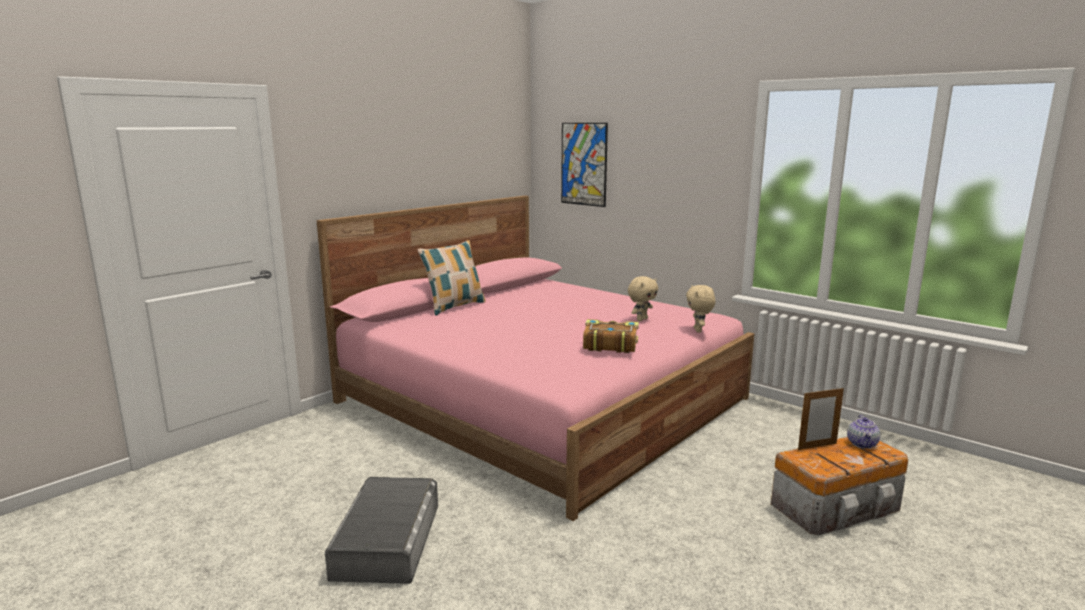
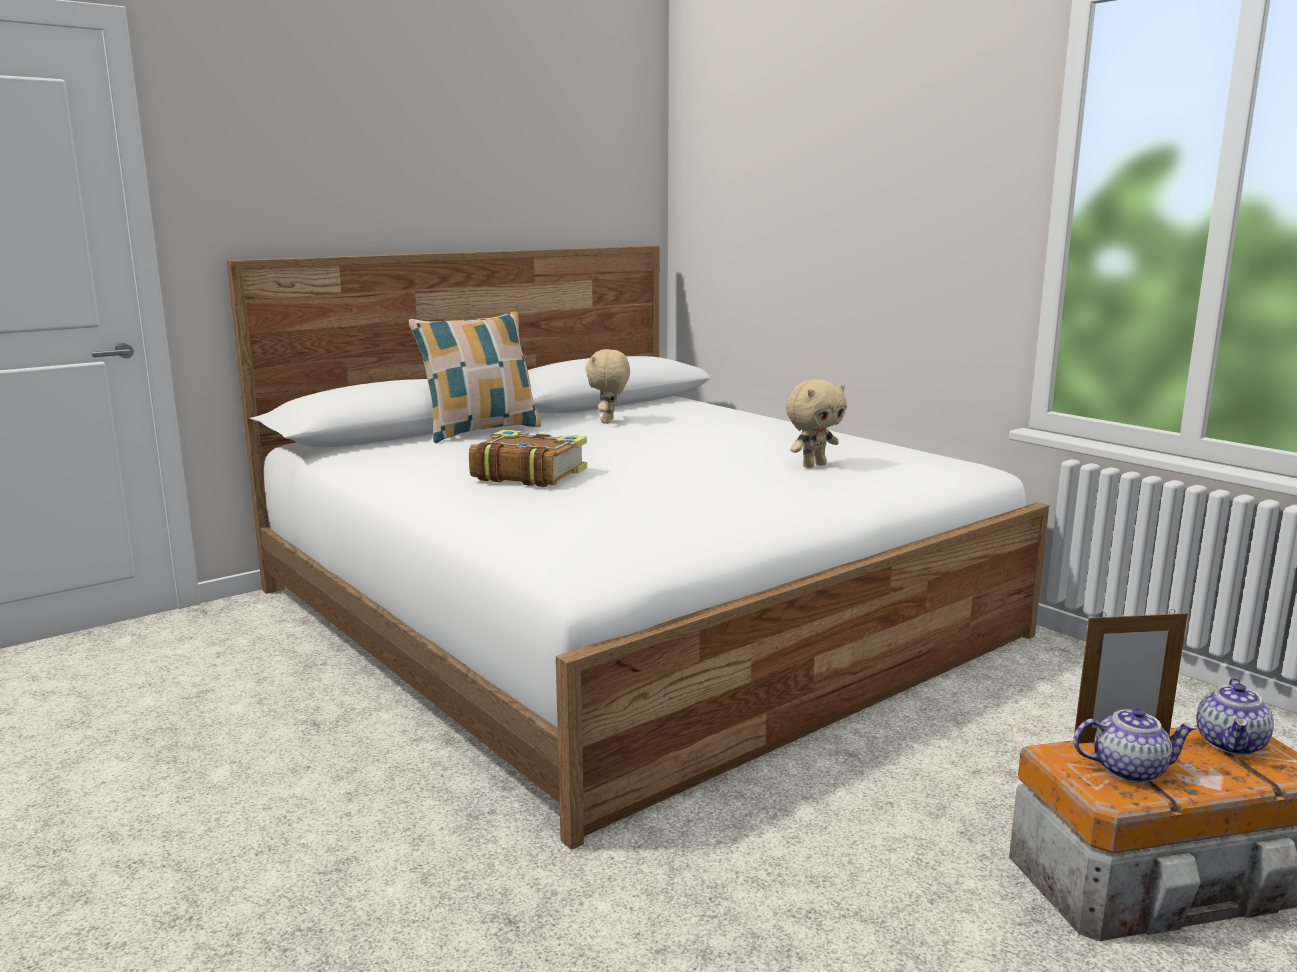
camera: 10 degrees right, 0 degrees up
(388, 540) = (198, 849): grey storage box -> none
(541, 400) = (626, 611): pink bed -> white bed
(584, 164) = (752, 182): picture -> none
(609, 345) = (713, 502): book -> book (528, 474)
(698, 330) = (918, 489): beige plush toy -> beige plush toy (609, 421)
(825, 459) = (1129, 770): none -> teapot

